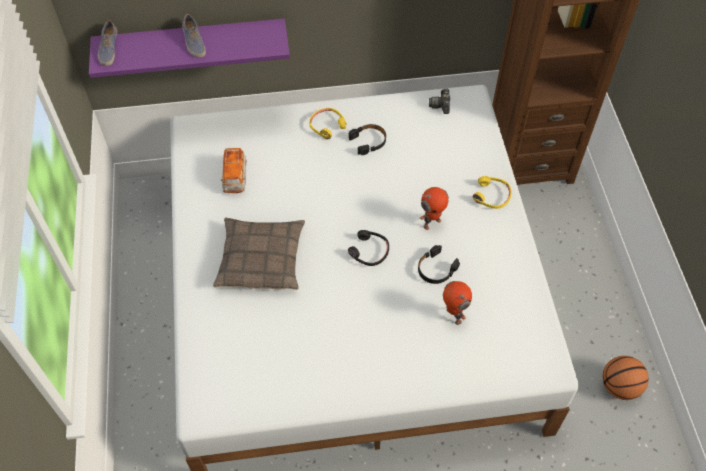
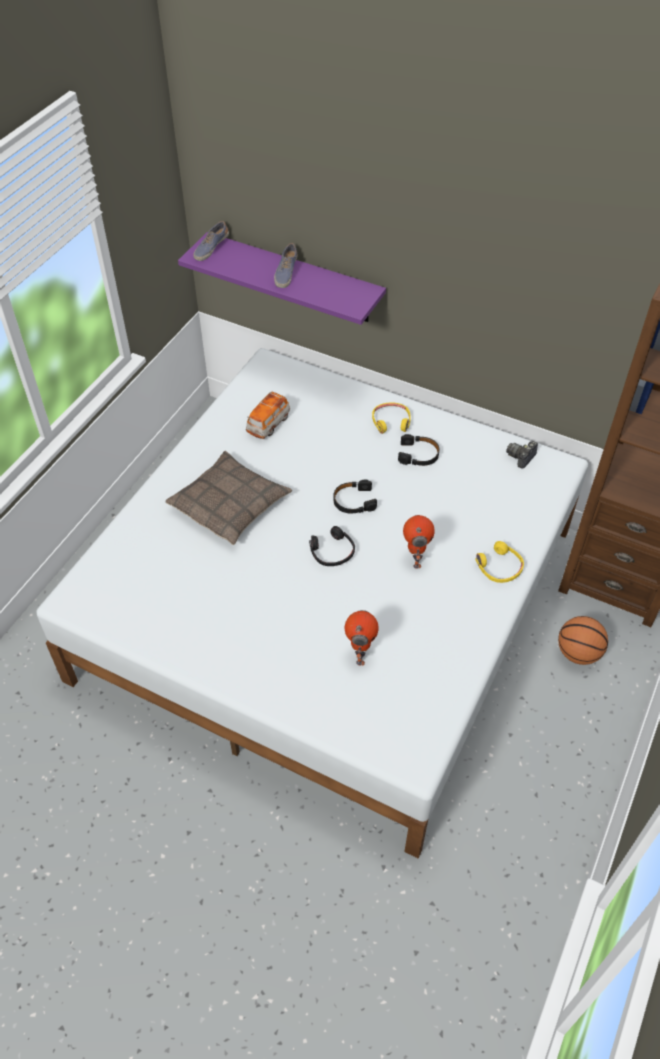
camera: 35 degrees right, 5 degrees down
(431, 222) = (415, 559): toy robot -> toy robot turned 90 degrees counterclockwise
(436, 269) = (381, 603): black headphones -> black headphones (354, 501)
(619, 386) = (529, 857): basketball -> basketball (578, 653)

